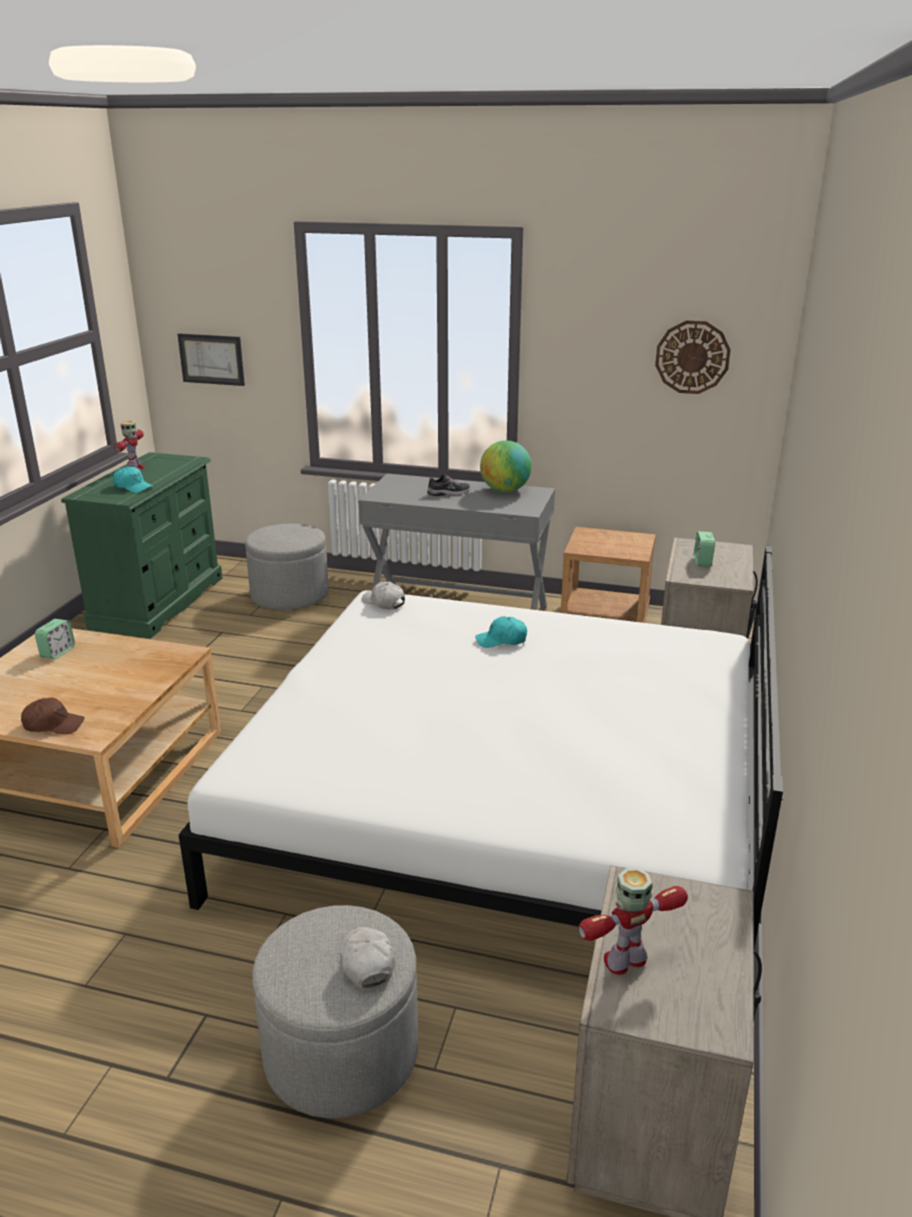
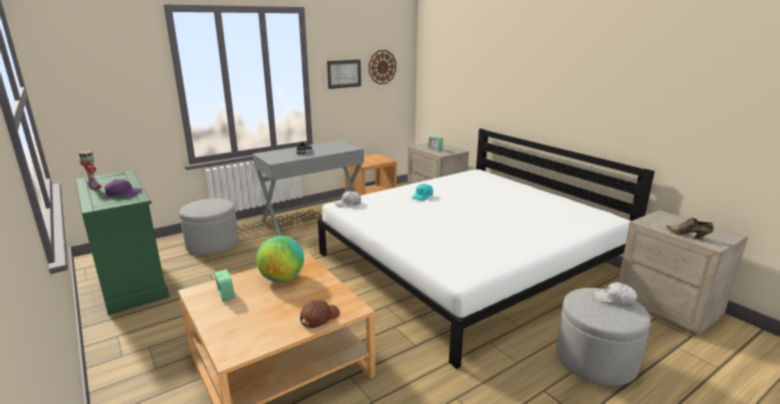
camera: 50 degrees left, 5 degrees down
(133, 487) = (123, 193): turquoise cap -> purple cap
(211, 359) = (102, 104): picture -> picture (344, 74)
(505, 491) = (325, 145): globe -> globe (282, 279)
(626, 961) = (688, 236): toy robot -> brown shoe

